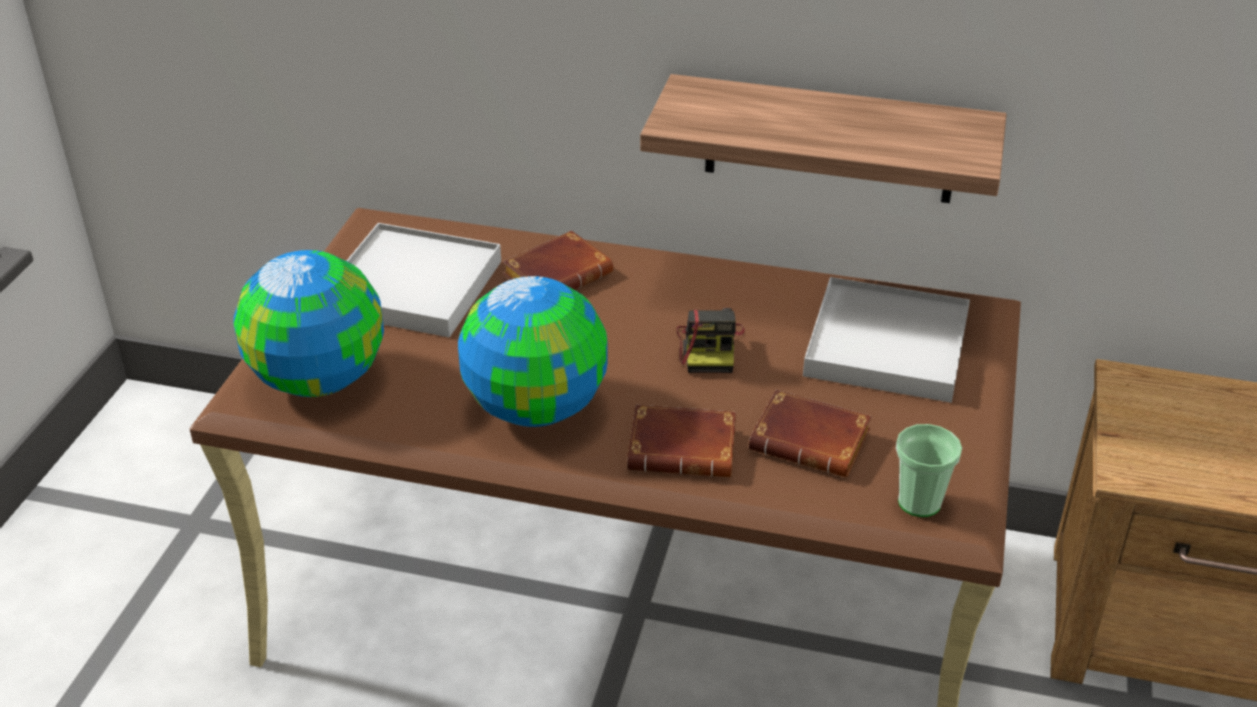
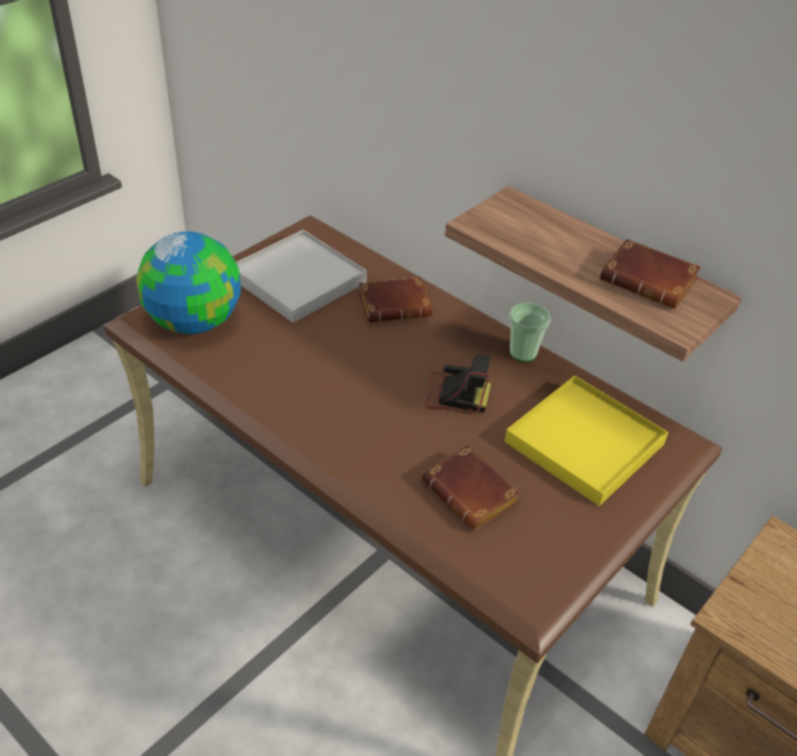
camera: 25 degrees right, 5 degrees up
(537, 408) = (309, 393): globe -> none
(685, 448) = (381, 461): brown book -> brown book (651, 281)
(710, 348) = (455, 395): camera -> camera turned 105 degrees counterclockwise
(886, 346) = (584, 443): white tray -> yellow tray
(919, 502) = (514, 572): cup -> cup (523, 353)

